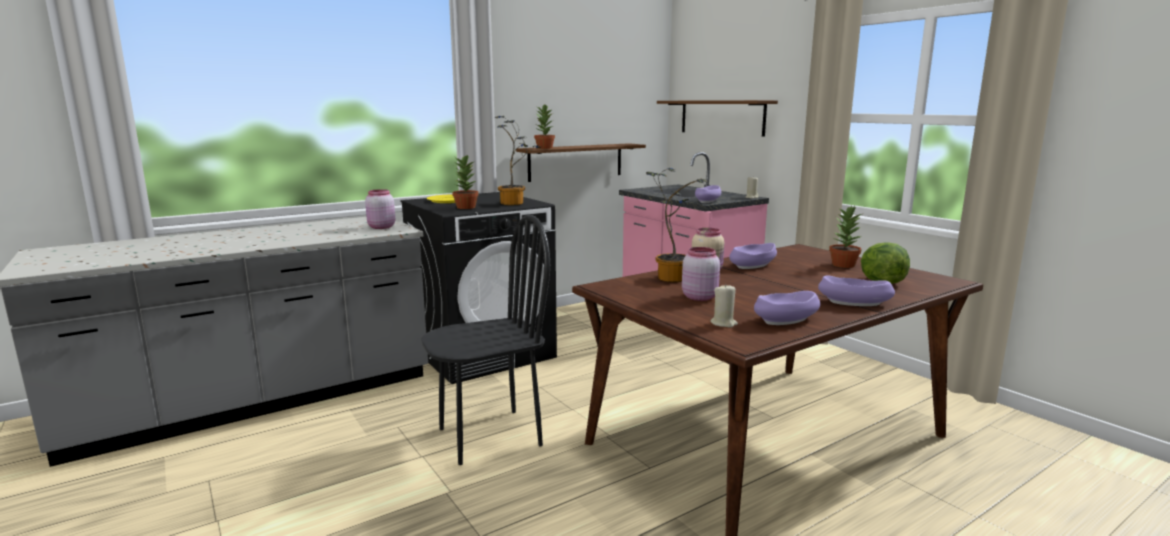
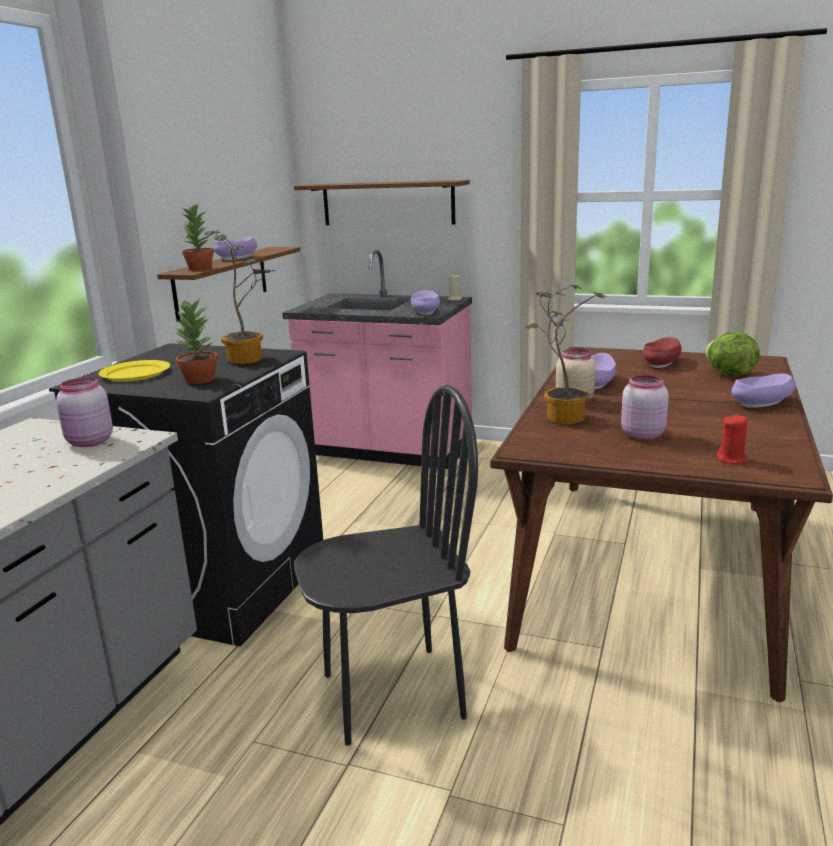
camera: 35 degrees left, 5 degrees up
(489, 436) = (392, 694): black chair -> black chair turned 45 degrees clockwise
(723, 323) = (732, 459): beige candle -> red candle
(786, 320) = (763, 438): purple bowl -> purple bowl (237, 258)
(843, 265) = (661, 363): potted plant -> red bowl

